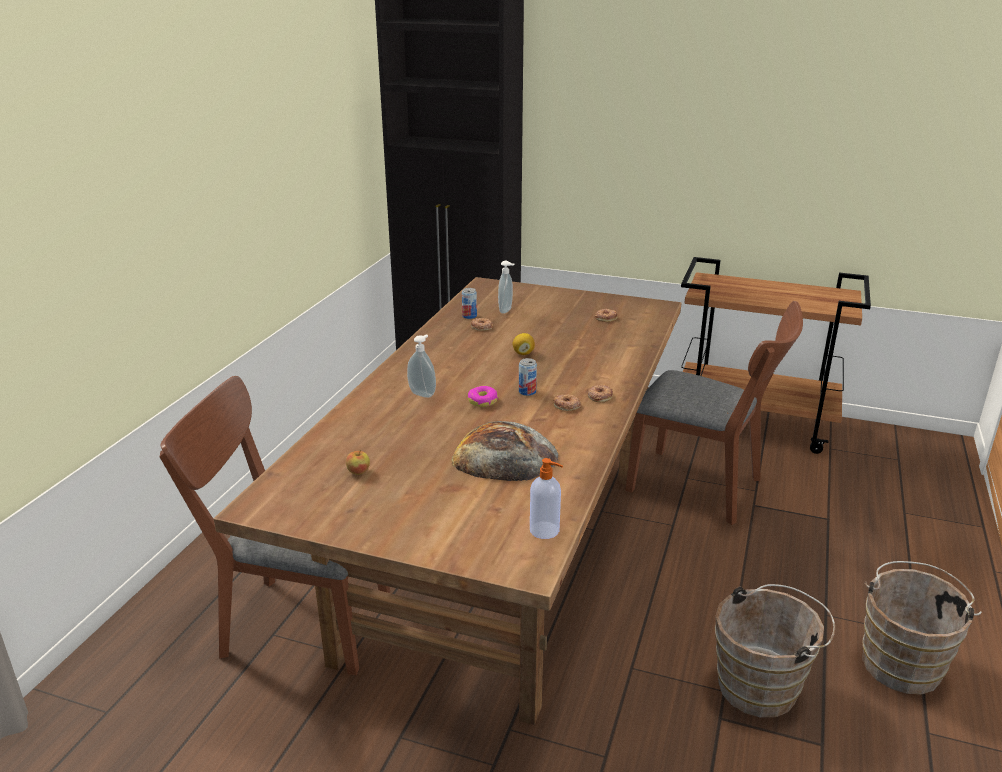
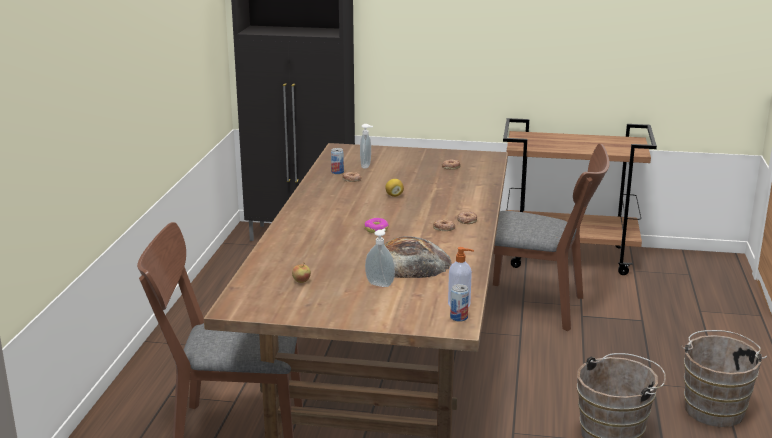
camera: 10 degrees left, 5 degrees down
(423, 393) = (326, 228): soap dispenser -> soap dispenser (380, 284)
(527, 392) = (409, 221): can -> can (459, 317)

